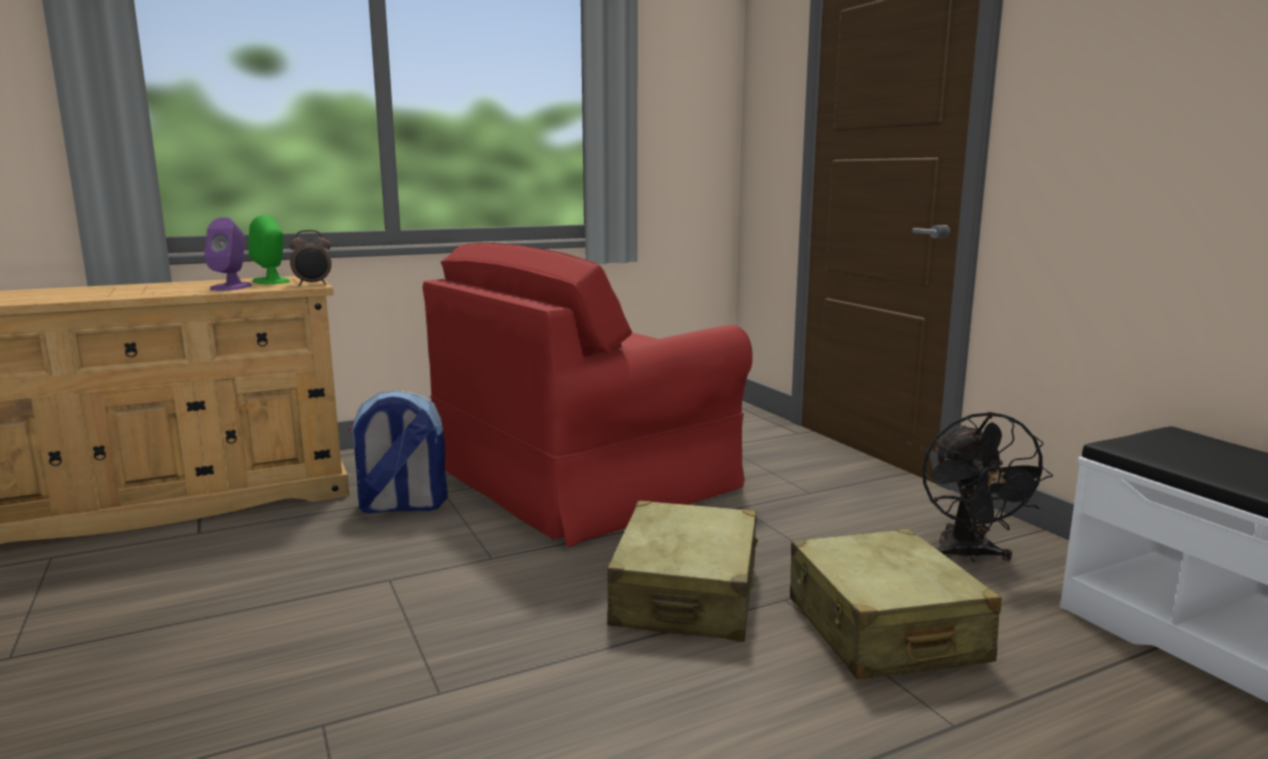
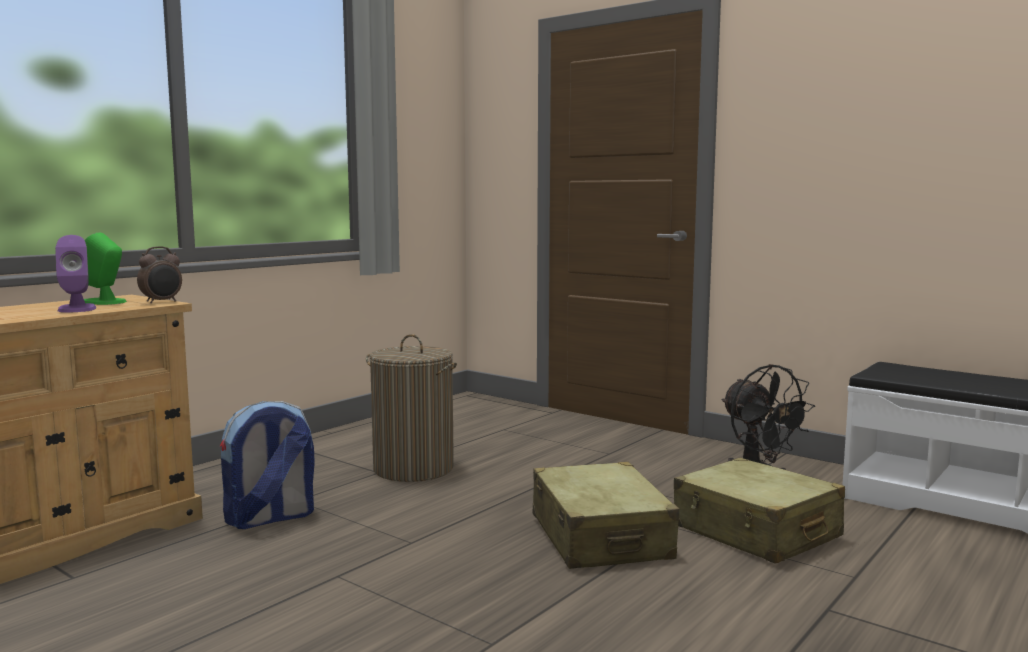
camera: 25 degrees left, 5 degrees down
(582, 476) = (413, 468): red armchair -> laundry basket

